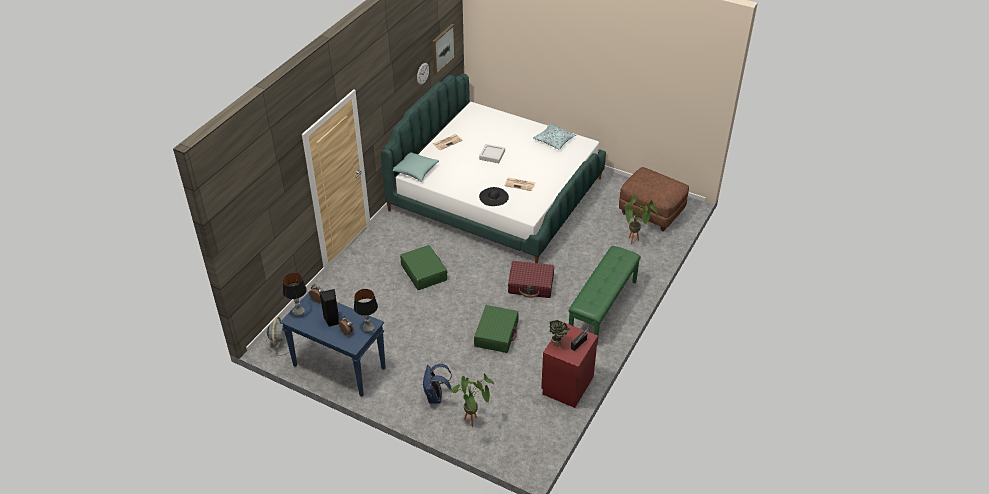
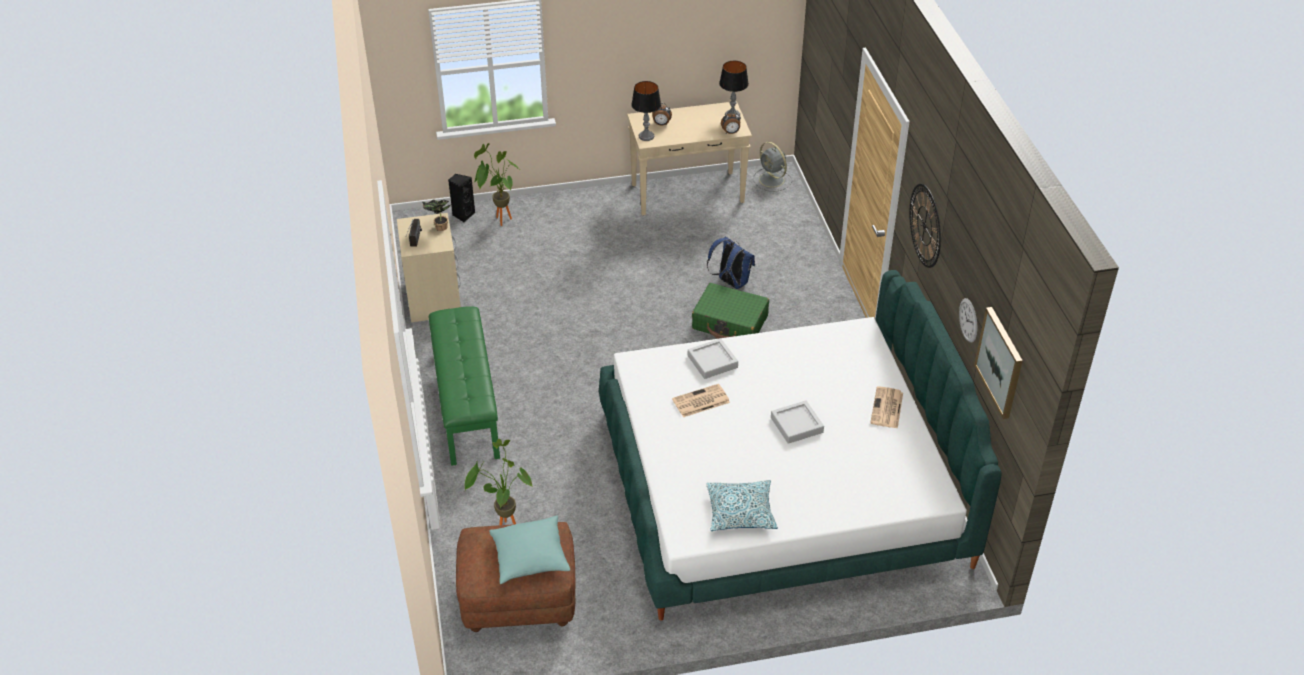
camera: 140 degrees right, 0 degrees up
(332, 320) = (689, 125): black speaker -> black speaker (463, 215)
(338, 367) = (688, 193): blue console table -> beige console table
(384, 101) = (925, 225): none -> wall clock
(415, 171) = (862, 338): turquoise pillow -> turquoise pillow (530, 557)
(436, 397) = (560, 220): blue backpack -> blue backpack (731, 282)
(493, 197) = (712, 361): black hat -> grey tray
(496, 334) = (565, 306): green suitcase -> none
(531, 285) = (585, 382): red suitcase -> none
(567, 385) = (434, 299): red nightstand -> beige nightstand

